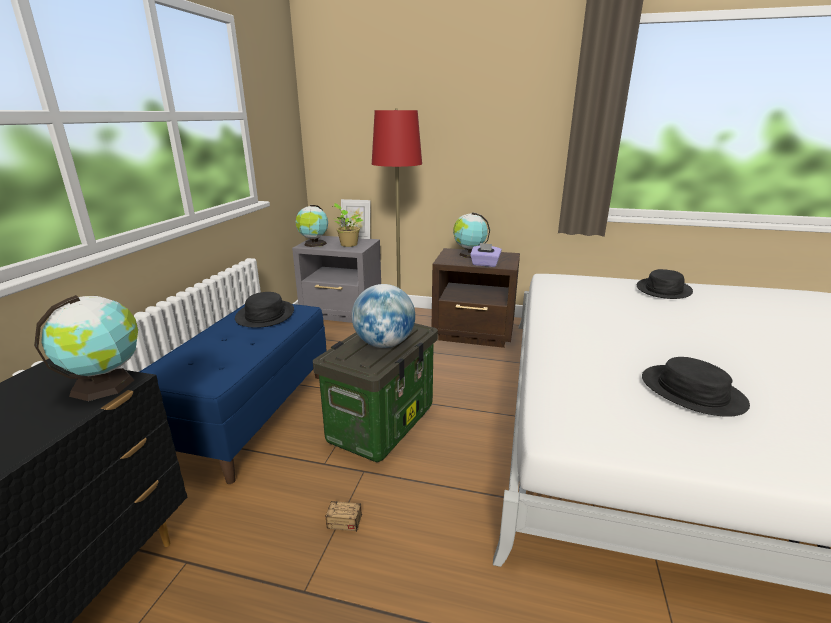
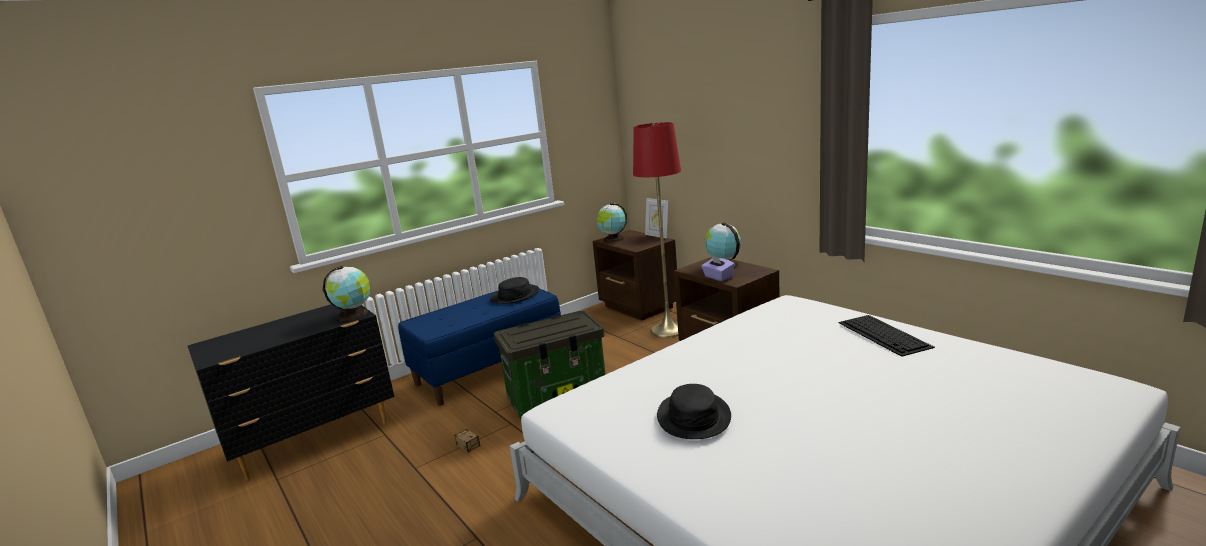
camera: 40 degrees right, 5 degrees down
(342, 313) = (638, 307): grey nightstand -> brown nightstand
(348, 244) = (638, 242): potted plant -> none
(384, 344) = (547, 330): globe -> none
(664, 290) = (884, 335): black hat -> keyboard

